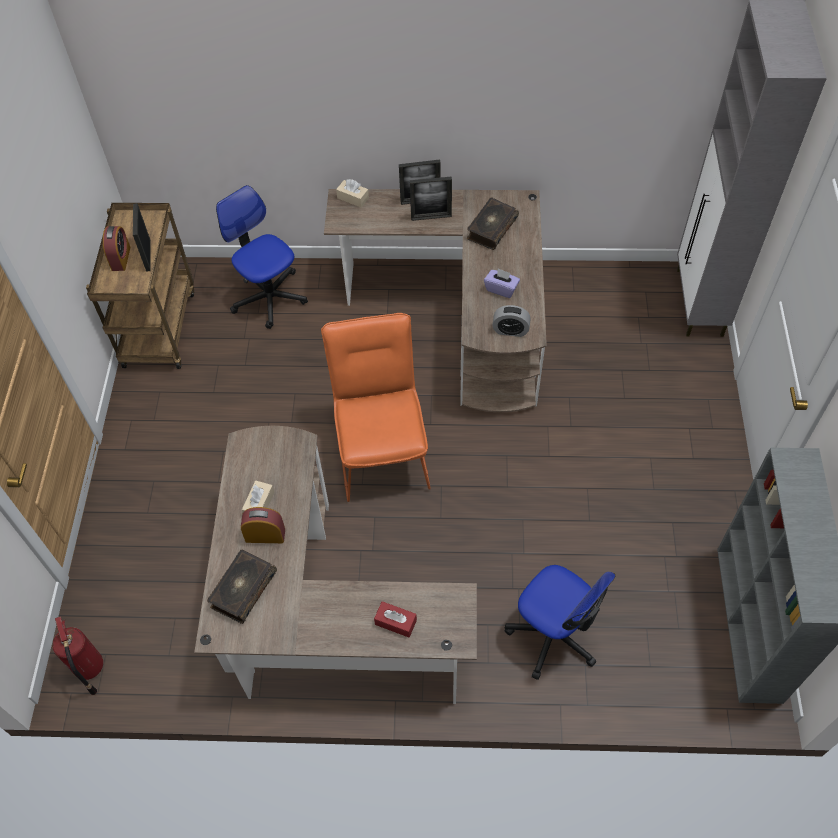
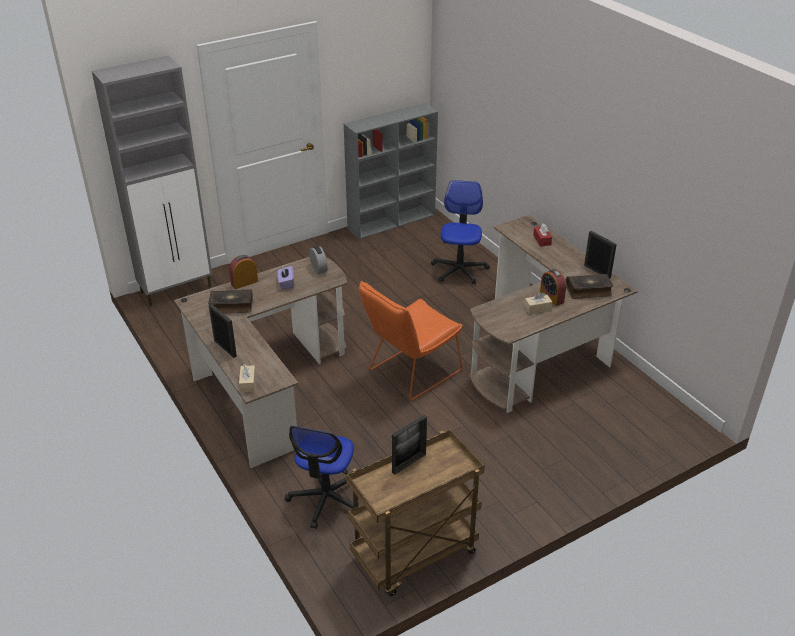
camera: 125 degrees left, 20 degrees down
(89, 669) = (678, 421): fire extinguisher -> none
(121, 258) = (427, 479): alarm clock -> alarm clock (244, 282)
(431, 217) = (239, 336): picture frame -> picture frame (597, 271)

